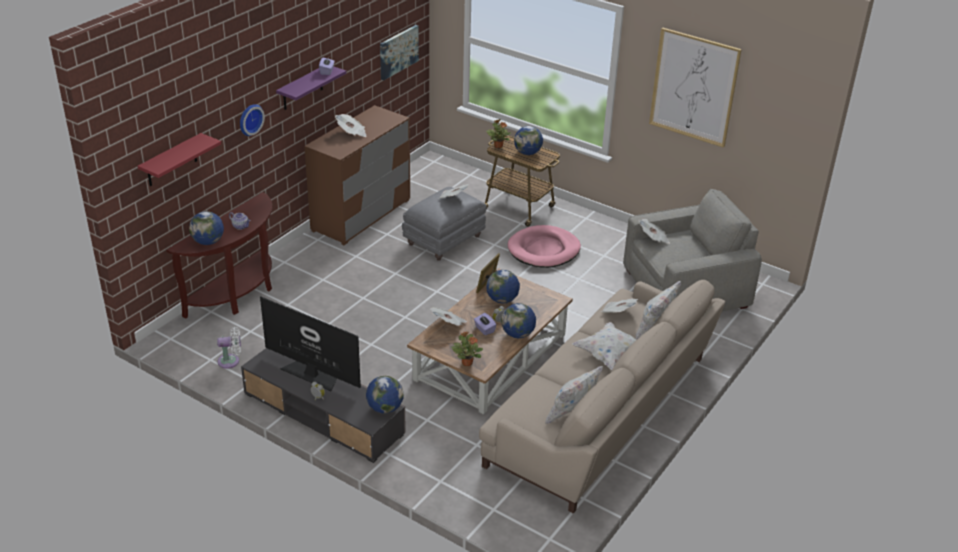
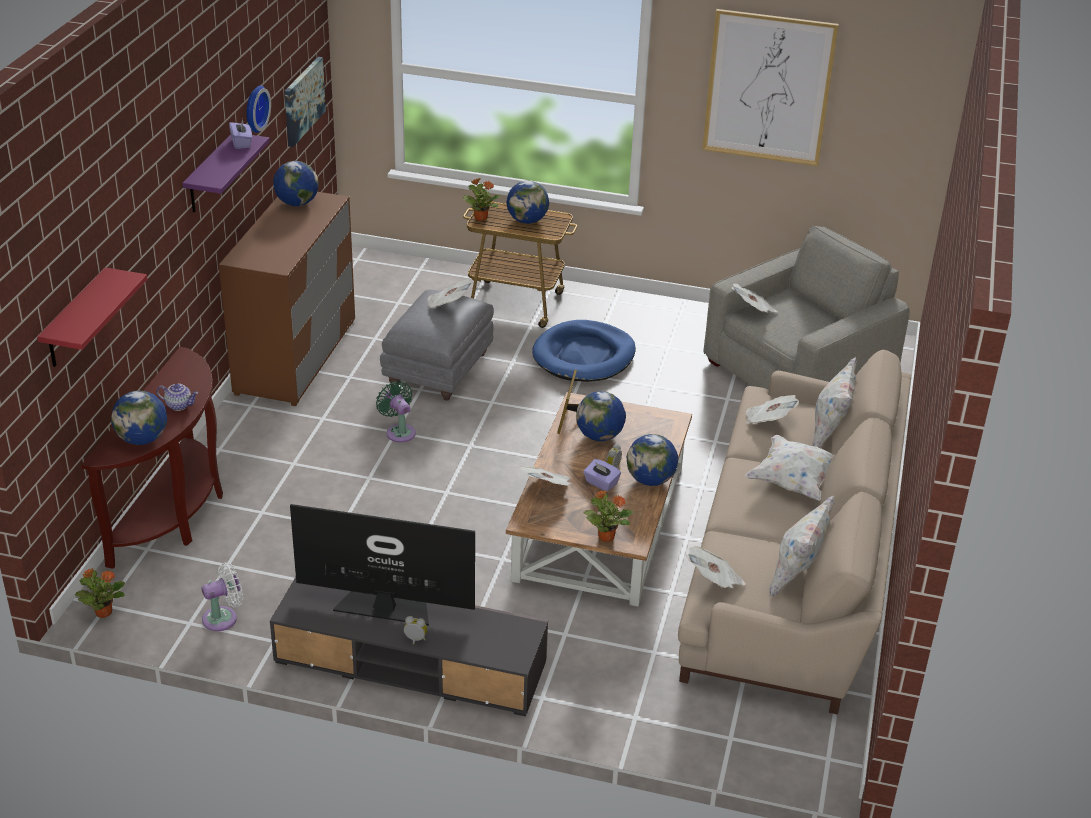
camera: 20 degrees left, 0 degrees up
(166, 342) = (103, 612): none -> potted plant
(249, 119) = (156, 234): wall clock -> wall clock (254, 108)
(352, 133) = (279, 233): newspaper -> newspaper (714, 580)
(385, 408) = (522, 631): globe -> globe (297, 203)
(397, 273) = (399, 431): none -> green fan
(544, 250) = (584, 356): pink dog bed -> blue dog bed

